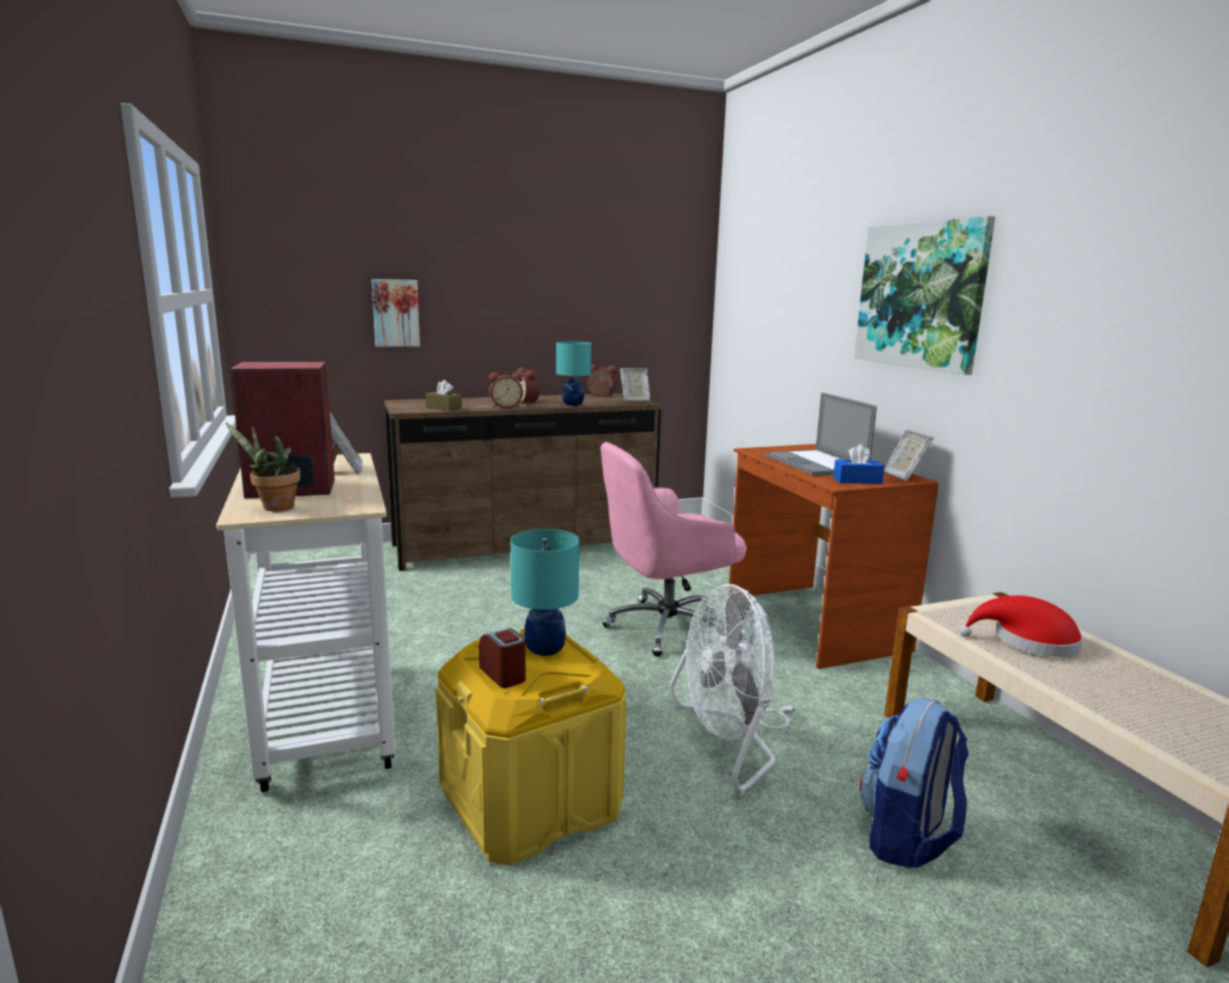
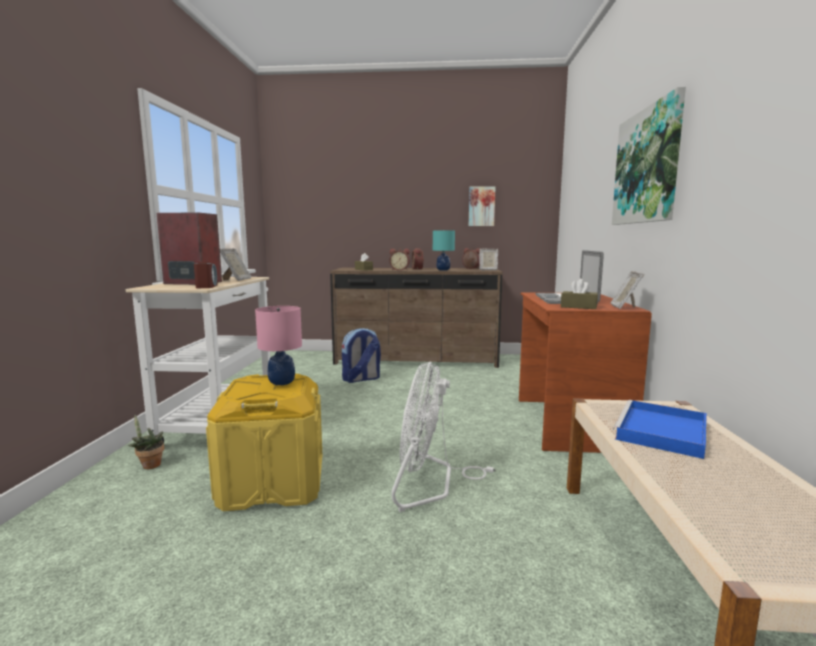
camera: 25 degrees right, 5 degrees down
(273, 507) = (164, 286): potted plant -> potted plant (149, 465)
(396, 313) = (350, 217): picture -> picture (481, 206)
(503, 674) = (241, 389): alarm clock -> alarm clock (206, 286)
(544, 649) = (282, 382): turquoise table lamp -> pink table lamp
(666, 626) = (457, 410): pink office chair -> none
(857, 480) = (578, 307): blue tissue box -> brown tissue box
(907, 838) = (499, 570): backpack -> backpack (361, 379)
(1028, 641) = (662, 432): red hat -> blue tray

